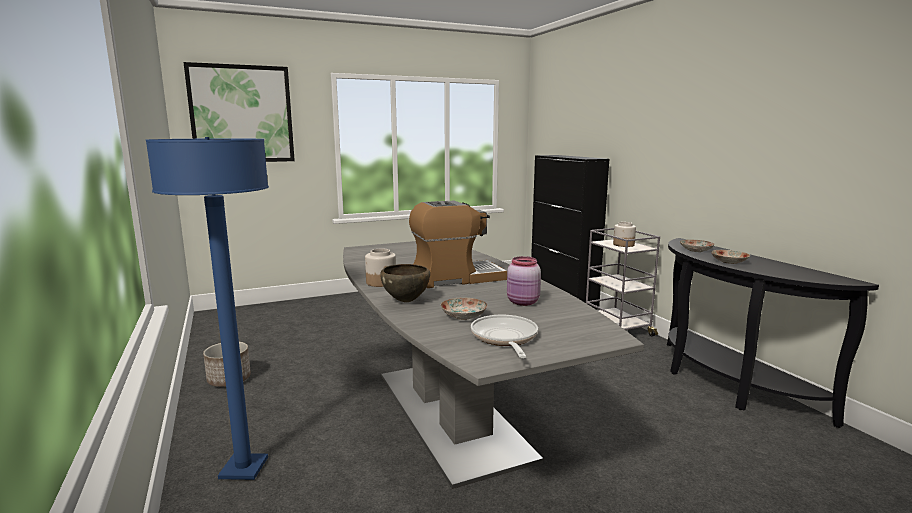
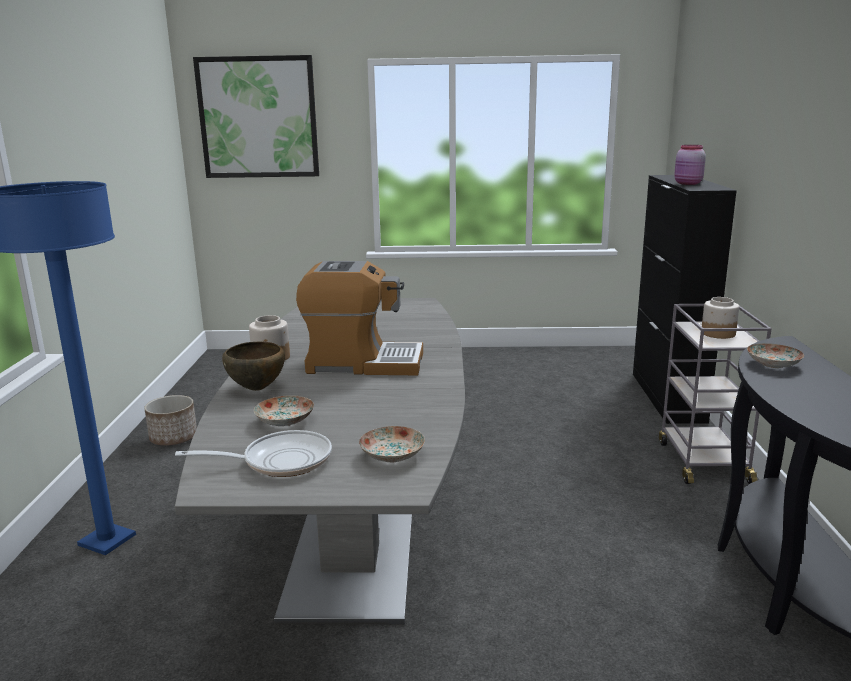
camera: 25 degrees right, 5 degrees up
(504, 338) = (279, 461): frying pan -> frying pan turned 60 degrees clockwise
(523, 302) = (382, 413): pink jar -> pink jar (688, 183)
(728, 262) = (790, 394): plate -> plate (391, 455)

